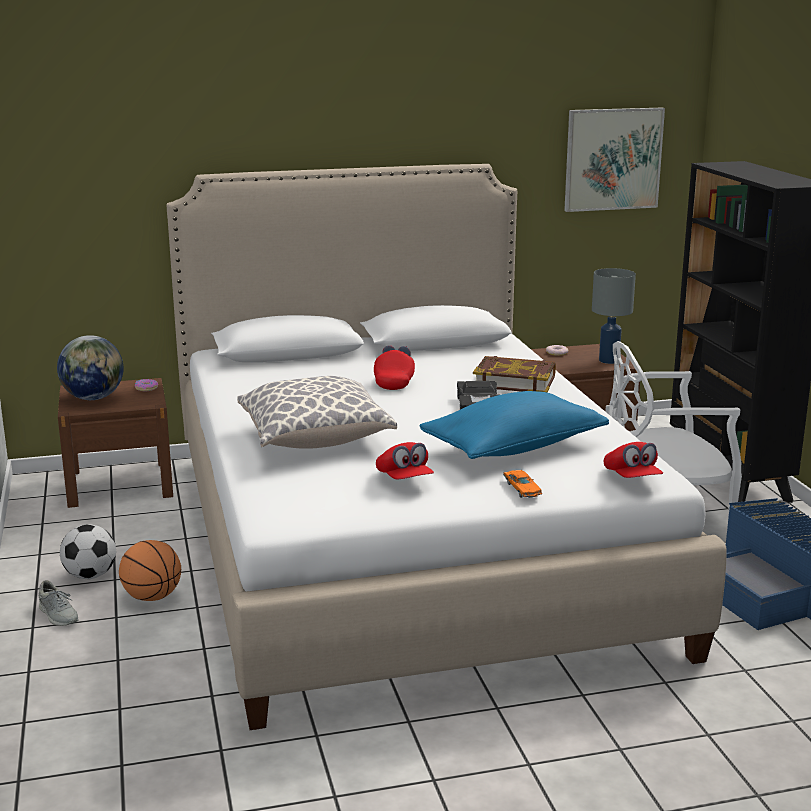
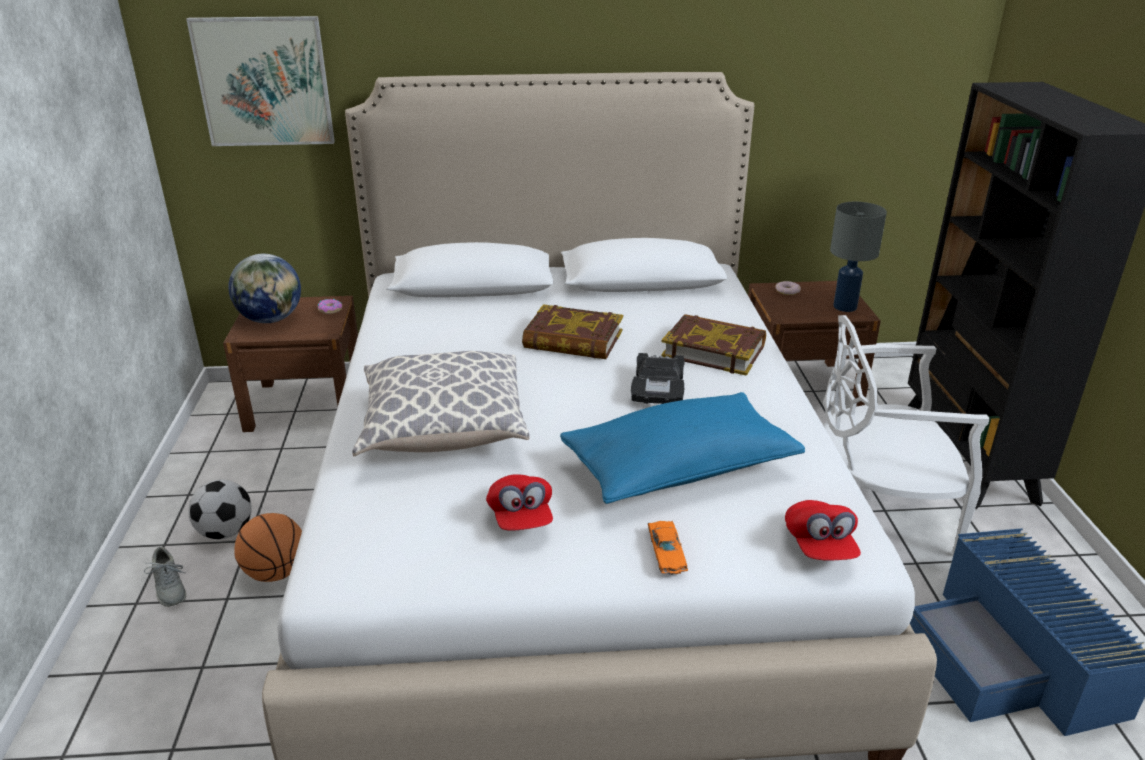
camera: 10 degrees right, 10 degrees up
(394, 382) = (573, 340): red cap -> book
(613, 159) = (877, 69): picture -> picture (264, 82)

